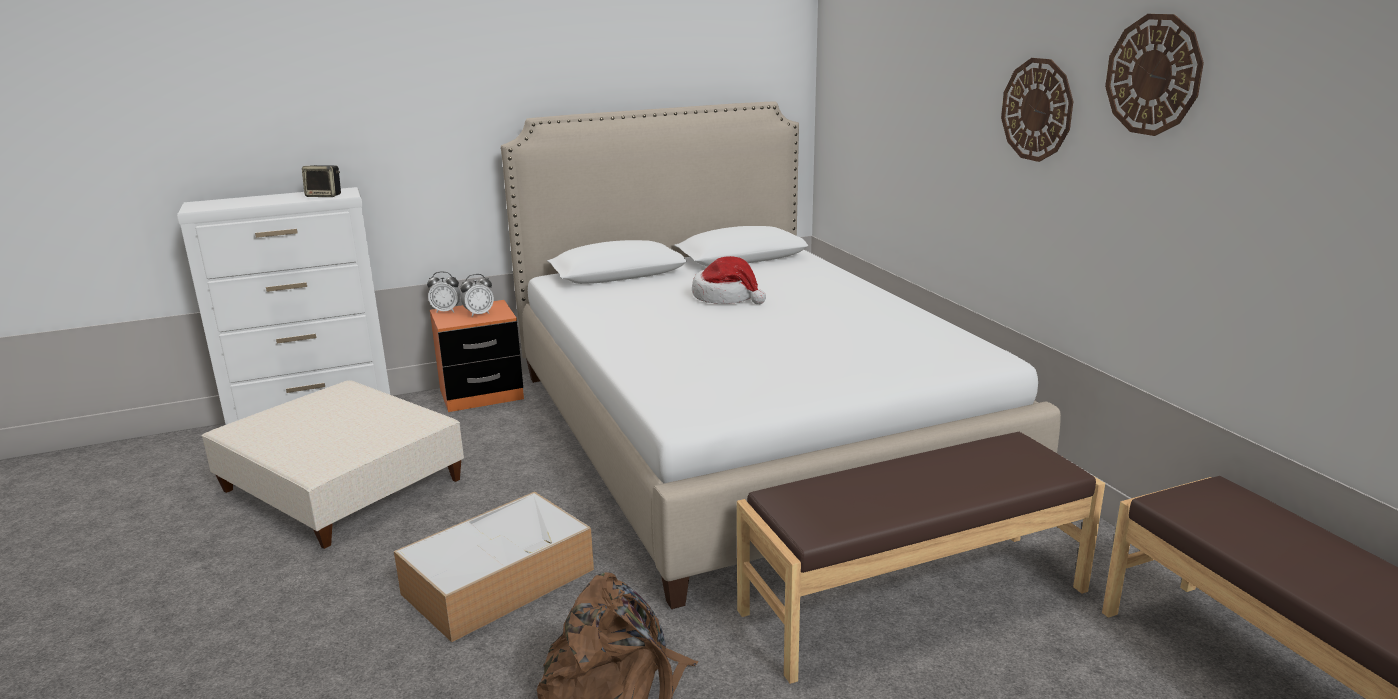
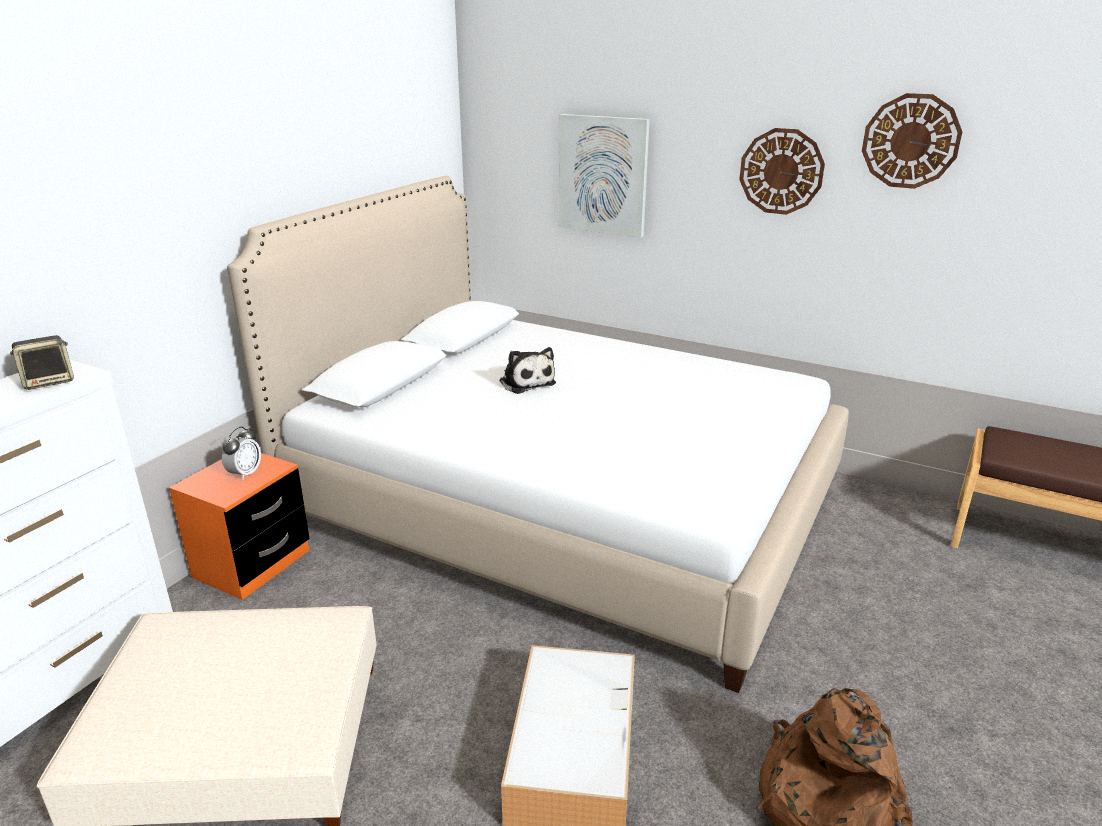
camera: 40 degrees left, 5 degrees up
(446, 311) = (196, 482): alarm clock -> none
(726, 297) = (526, 382): hat -> plush toy
(903, 109) = (603, 175): none -> picture
(913, 600) = (859, 592): brown bench -> none

